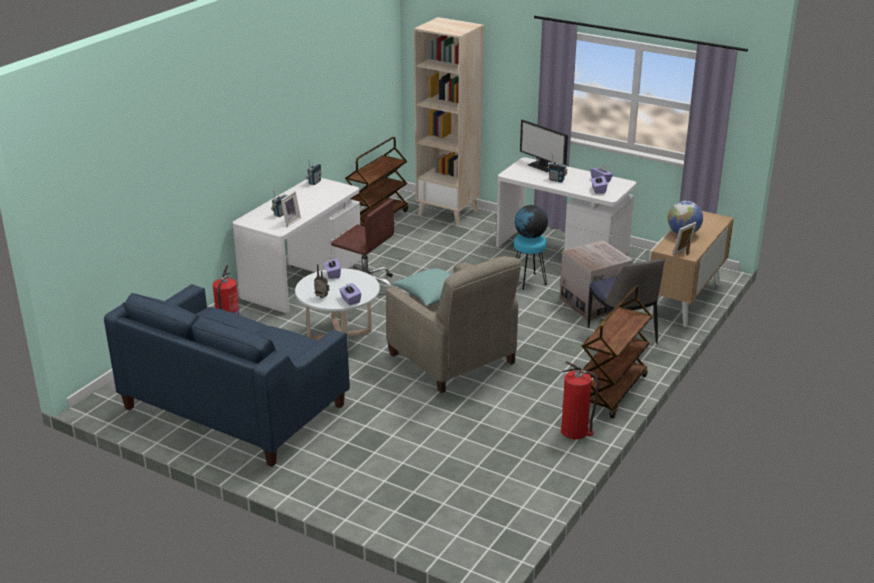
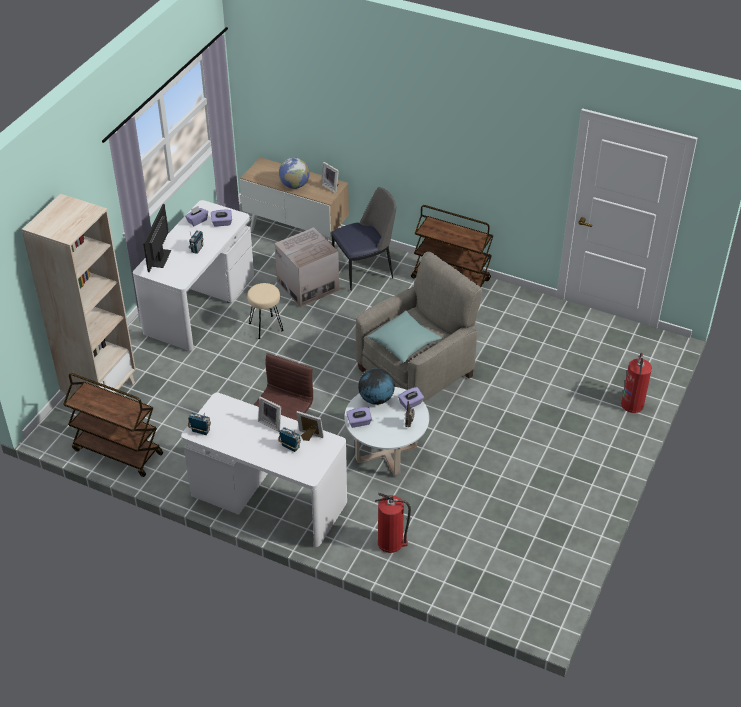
camera: 95 degrees left, 15 degrees up
(235, 406) = (523, 512): blue sofa -> none
(312, 207) = (271, 423): none -> picture frame
(528, 281) = (266, 327): turquoise stool -> beige stool
(530, 236) = (259, 292): globe -> globe (376, 399)
(543, 166) = (159, 258): monitor -> monitor turned 150 degrees clockwise
(575, 431) = (510, 299): fire extinguisher -> fire extinguisher (632, 404)

